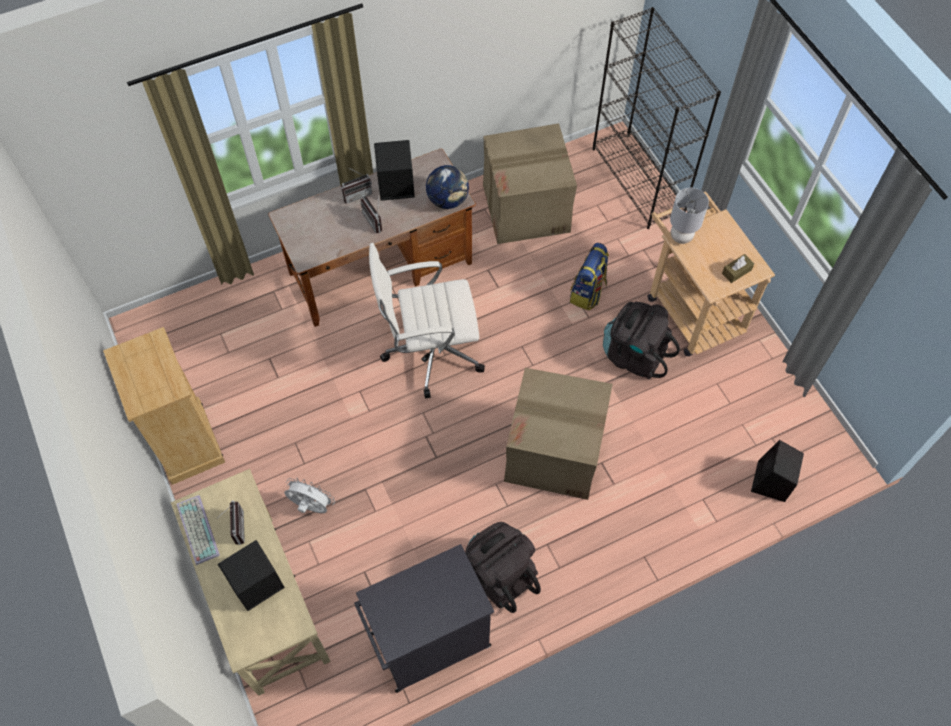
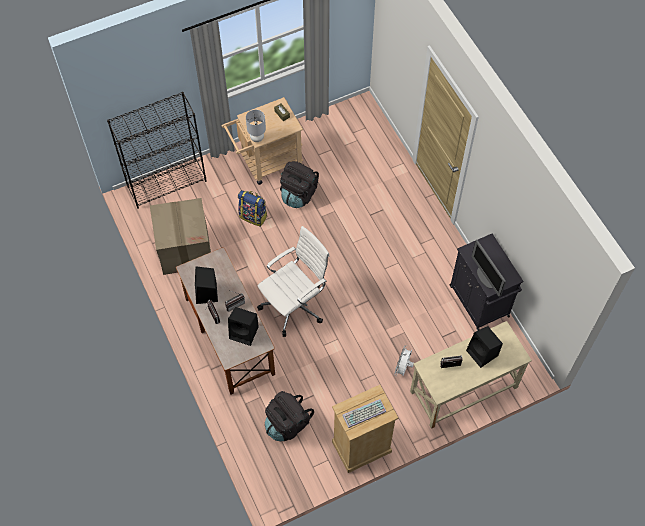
camera: 90 degrees left, 0 degrees up
(196, 529) = (453, 388): keyboard -> keyboard (364, 414)
(395, 591) = (485, 278): none -> monitor
(430, 351) = (295, 305): white office chair -> white office chair turned 120 degrees counterclockwise
(448, 200) = (219, 262): globe -> none
(499, 574) = (439, 267): black backpack -> black backpack (287, 424)
(555, 452) = (364, 238): cardboard box -> none
(771, 482) = (380, 136): black speaker -> black speaker (244, 332)

